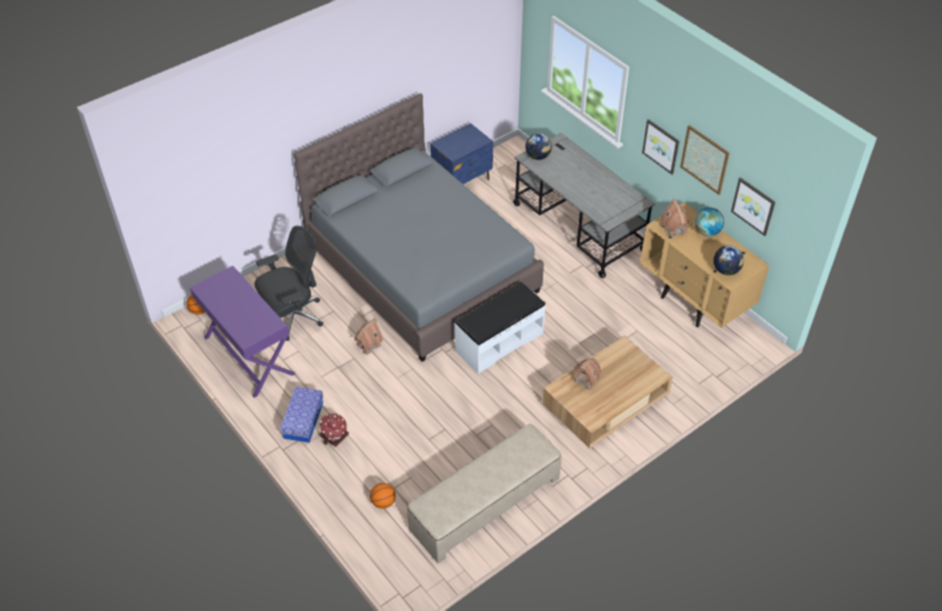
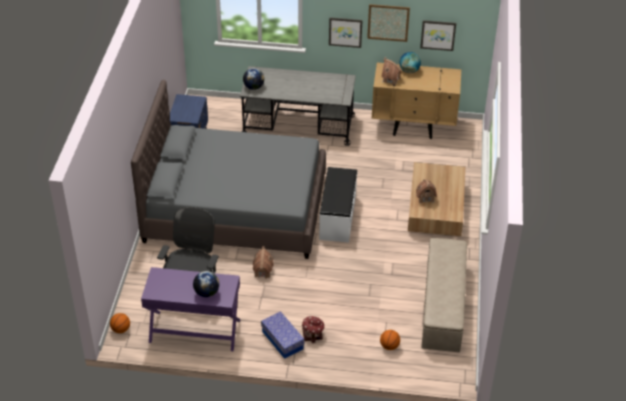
camera: 45 degrees left, 5 degrees down
(726, 270) = (444, 85): globe -> globe (206, 292)

